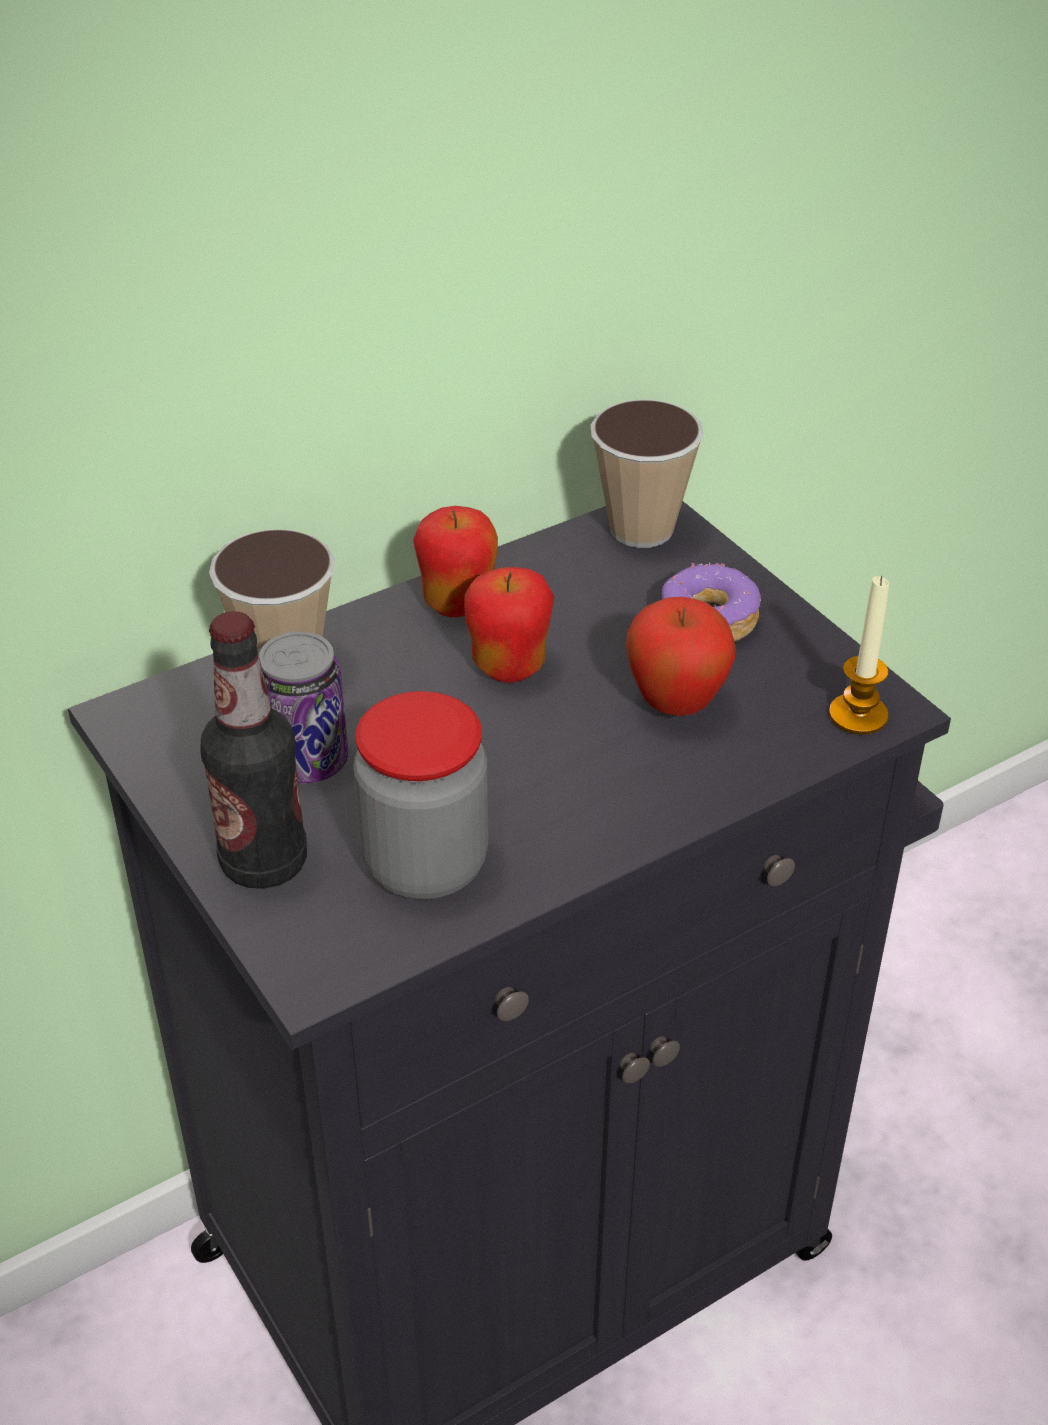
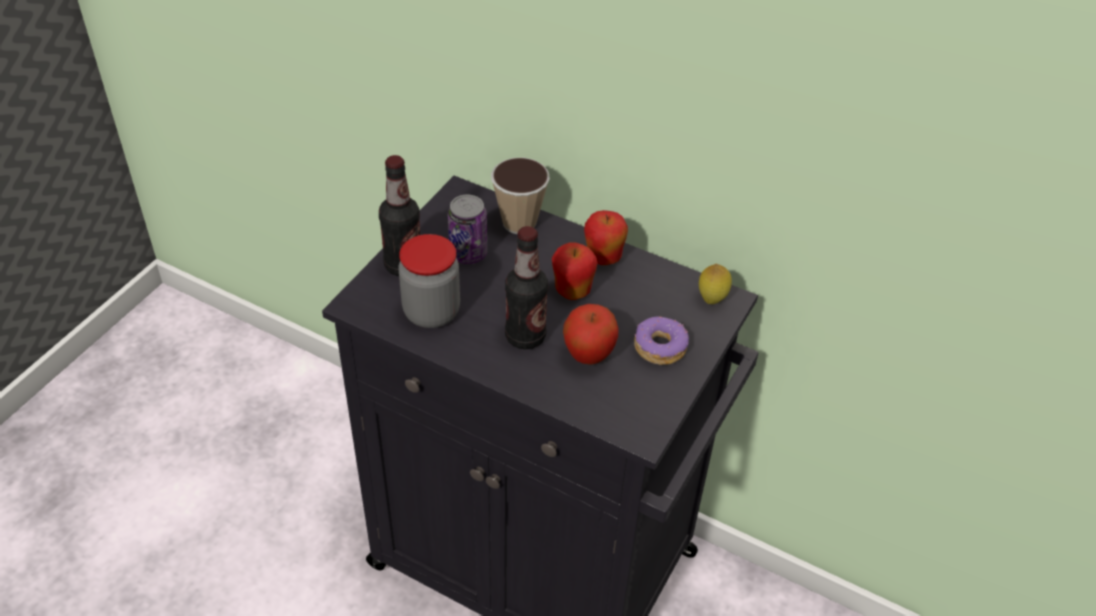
camera: 60 degrees right, 5 degrees up
(578, 762) = (525, 337): none -> bottle
(641, 529) = (712, 299): cup -> lemon
(858, 715) = (629, 425): candle -> none

